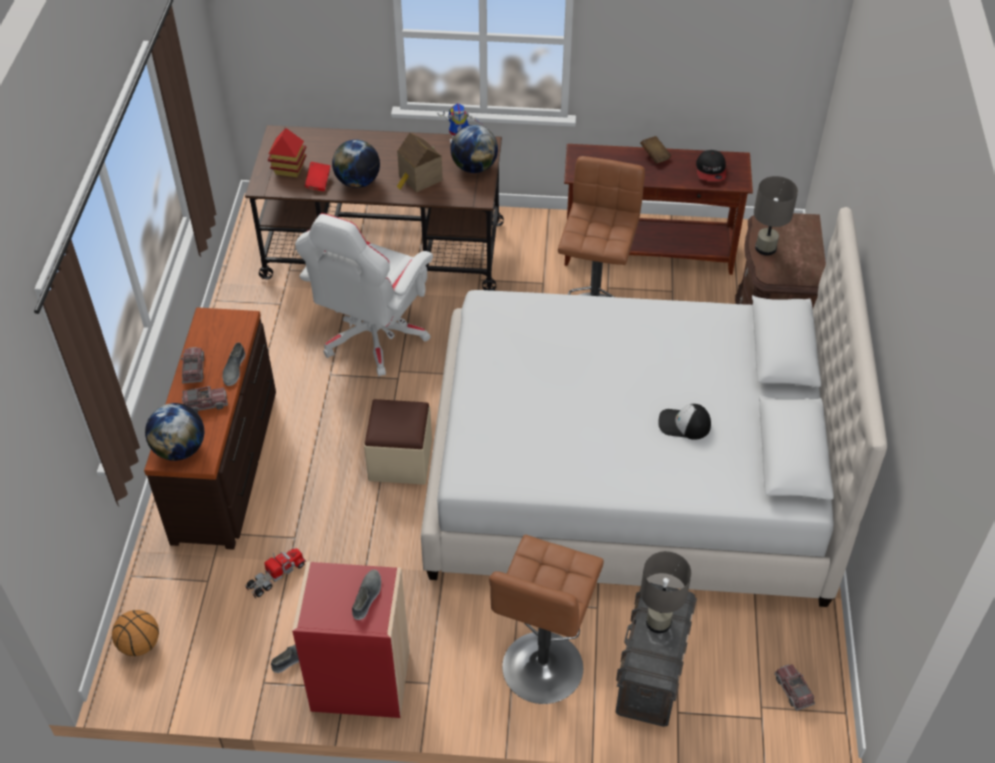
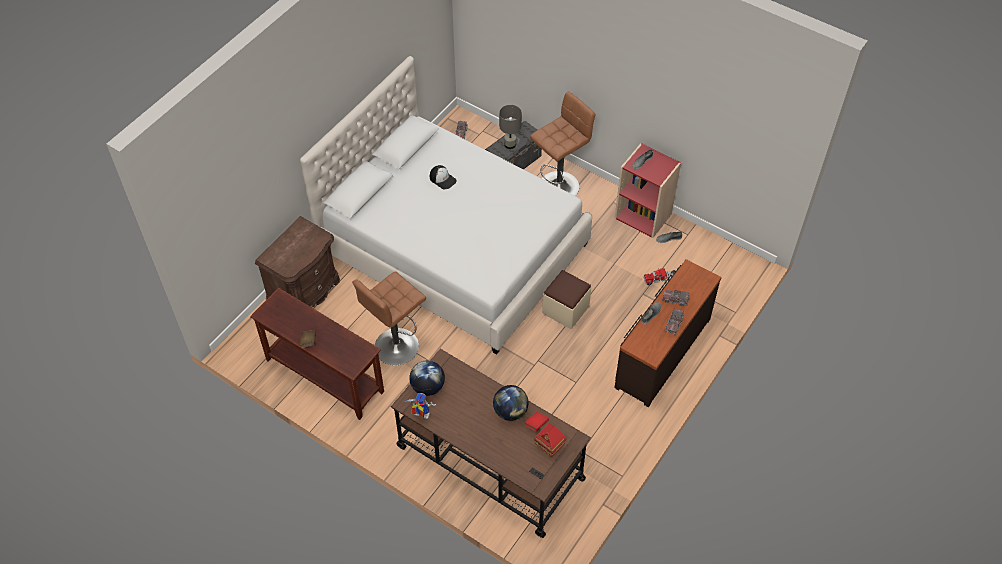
camera: 150 degrees left, 5 degrees up
(139, 644) = (741, 276): basketball -> none
(180, 449) = (698, 279): globe -> none
(374, 335) = (535, 397): white office chair -> none
(419, 179) = (469, 394): toy house -> none
(711, 170) = (286, 313): cap -> none
(765, 248) = (308, 253): grey table lamp -> none

